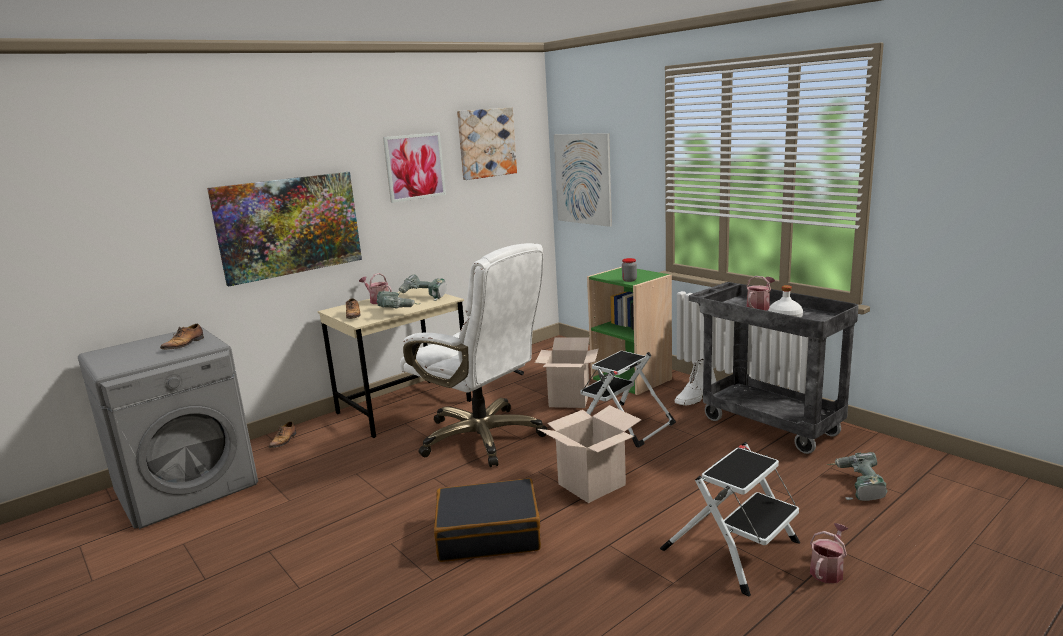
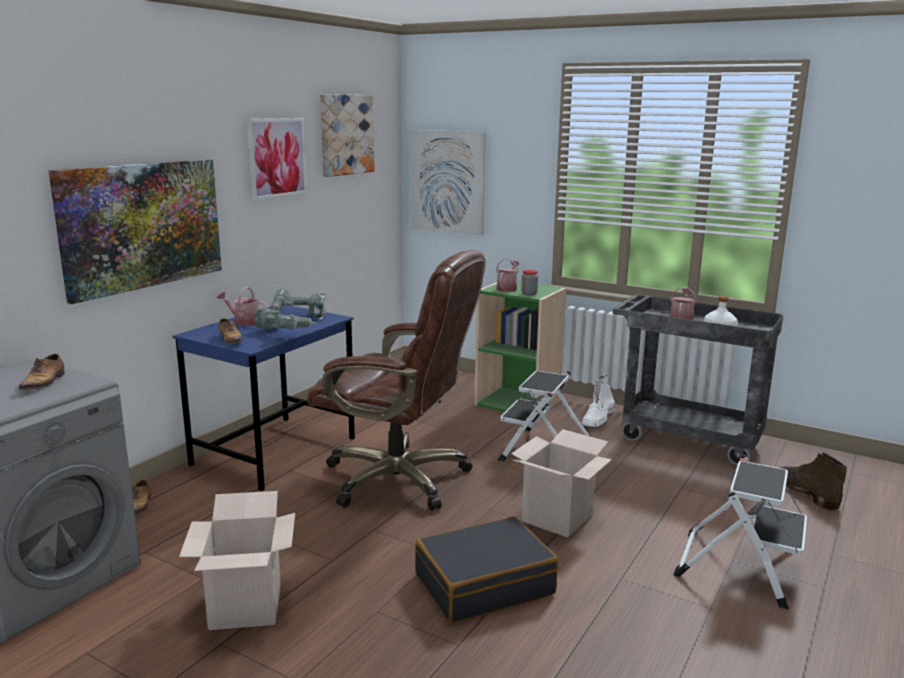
camera: 20 degrees left, 0 degrees up
(404, 407) = (275, 451): beige desk -> blue desk
(481, 437) = (397, 478): white office chair -> brown office chair
(569, 399) = (467, 429): cardboard box -> cardboard box (245, 606)
(828, 570) = (836, 573): watering can -> watering can (507, 288)
(857, 486) = (805, 492): power drill -> brown boot

